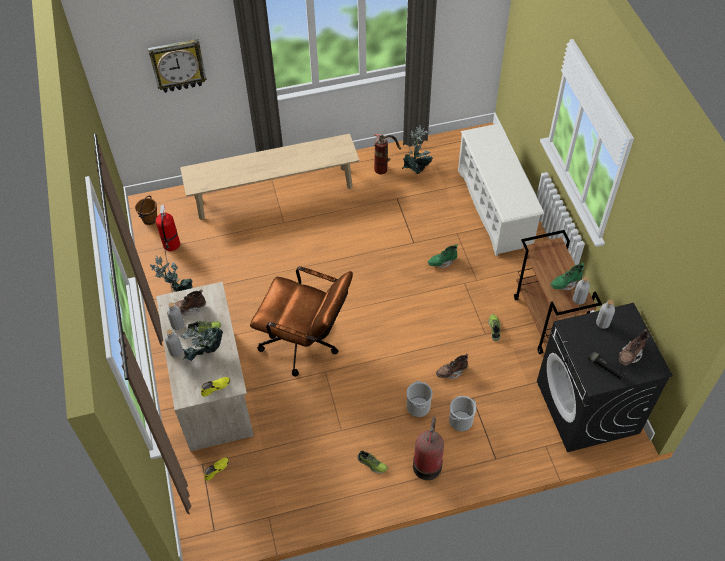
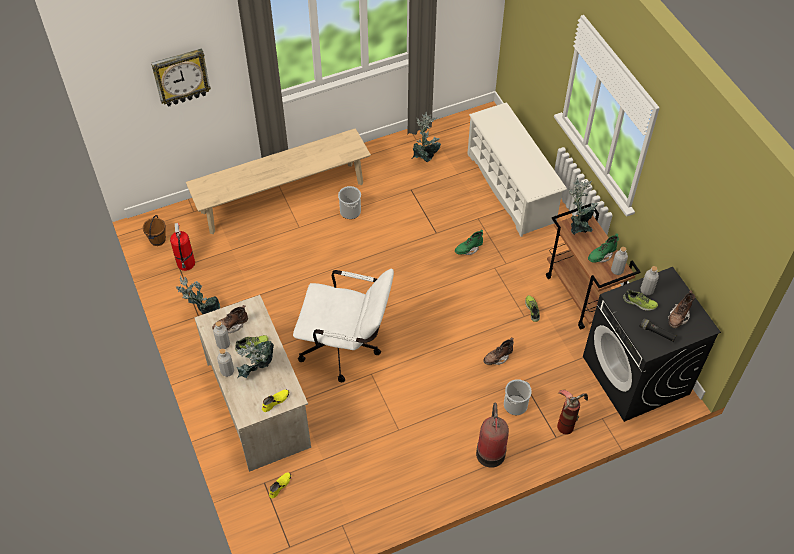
camera: 10 degrees left, 0 degrees up
(306, 344) = (346, 348): brown office chair -> white office chair
(372, 464) = (435, 459): shoe -> shoe (639, 303)
(384, 166) = (391, 157): fire extinguisher -> fire extinguisher (568, 421)
(418, 407) = (471, 396): bucket -> bucket (350, 211)
(547, 252) = (579, 227): none -> potted plant

